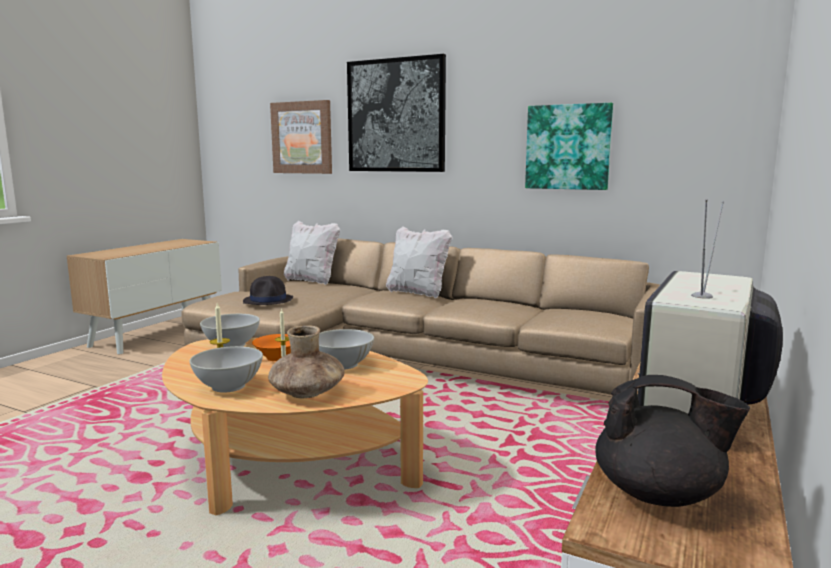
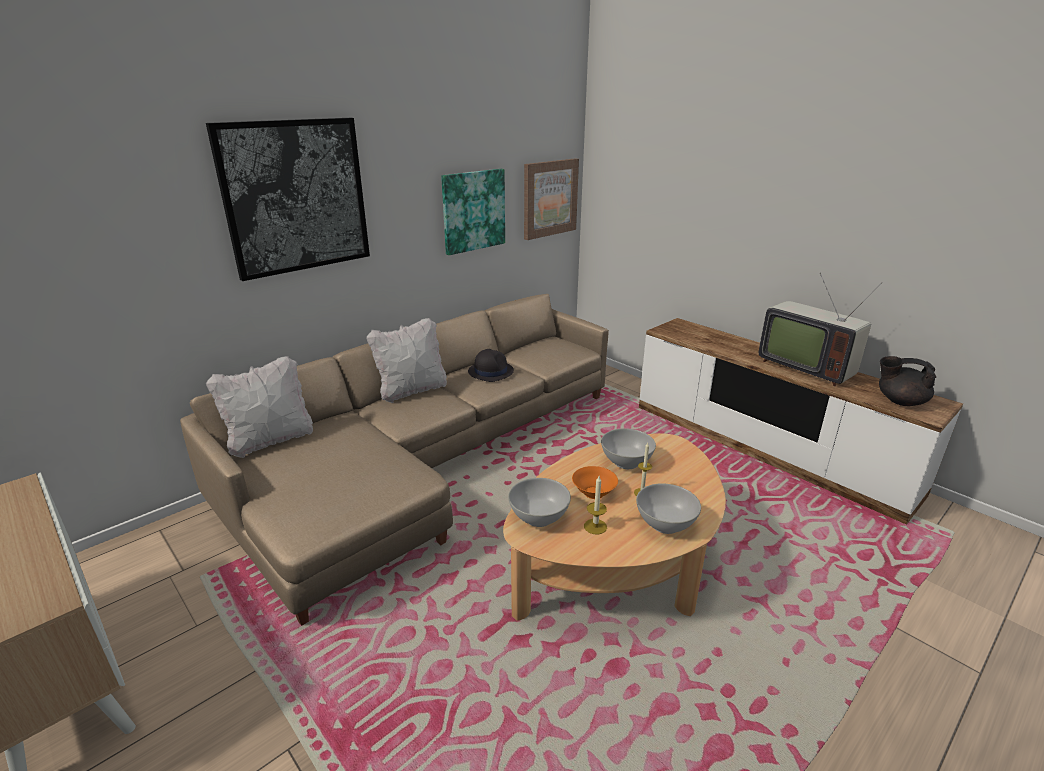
camera: 70 degrees left, 15 degrees up
(268, 300) = (364, 479): black hat -> black hat (490, 371)
(302, 137) = (131, 247): picture -> picture (549, 198)
(307, 393) = (689, 486): brown vase -> none
(659, 494) = (899, 401): black teapot -> black teapot turned 105 degrees counterclockwise

